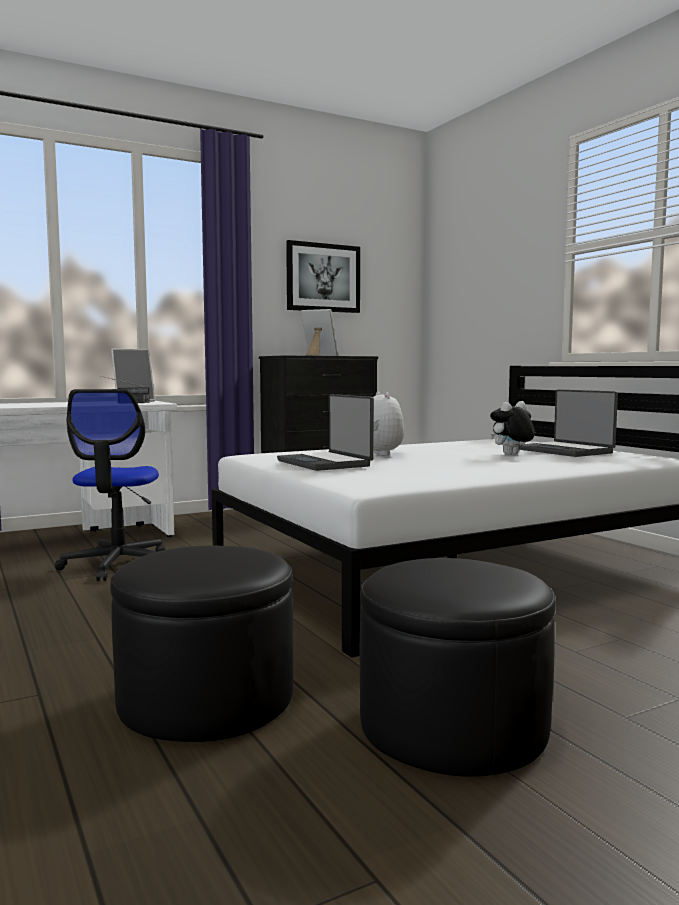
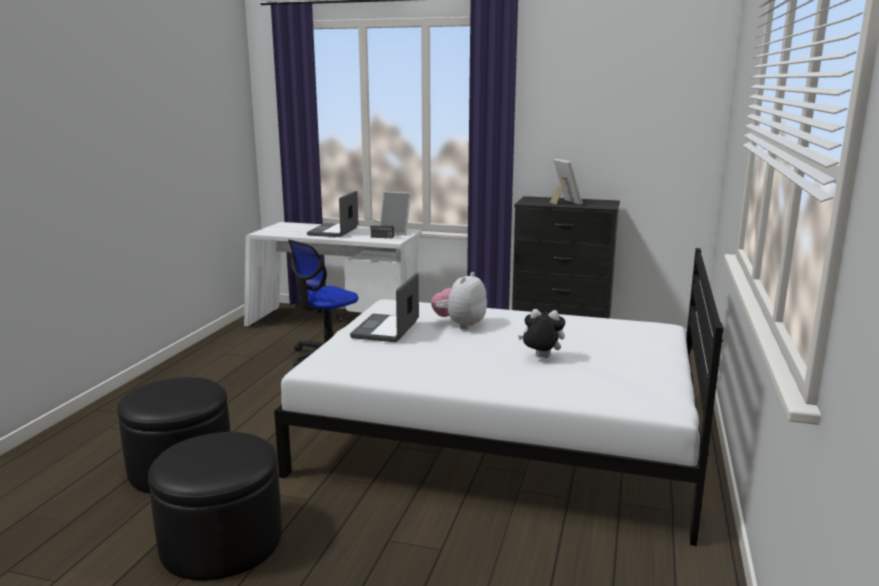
camera: 45 degrees right, 10 degrees up
(323, 277) = (596, 122): picture -> none
(566, 451) = (603, 367): laptop -> laptop (334, 231)

